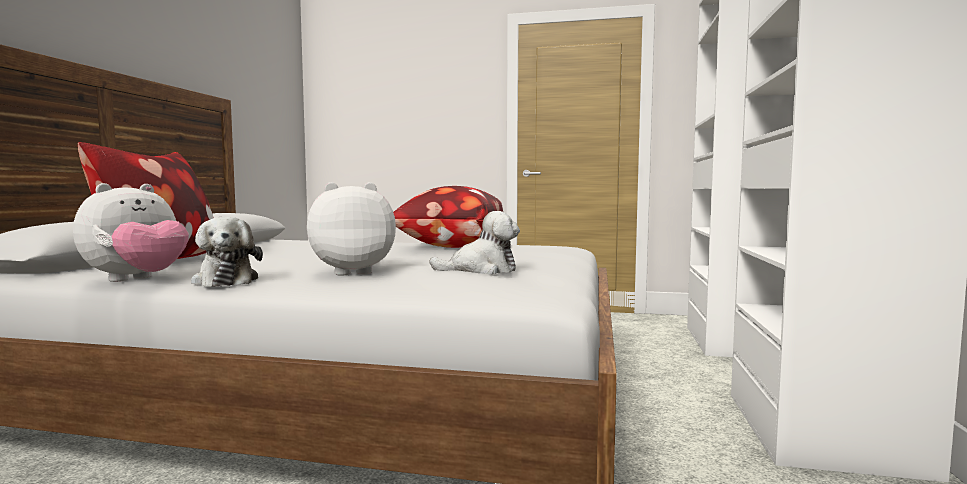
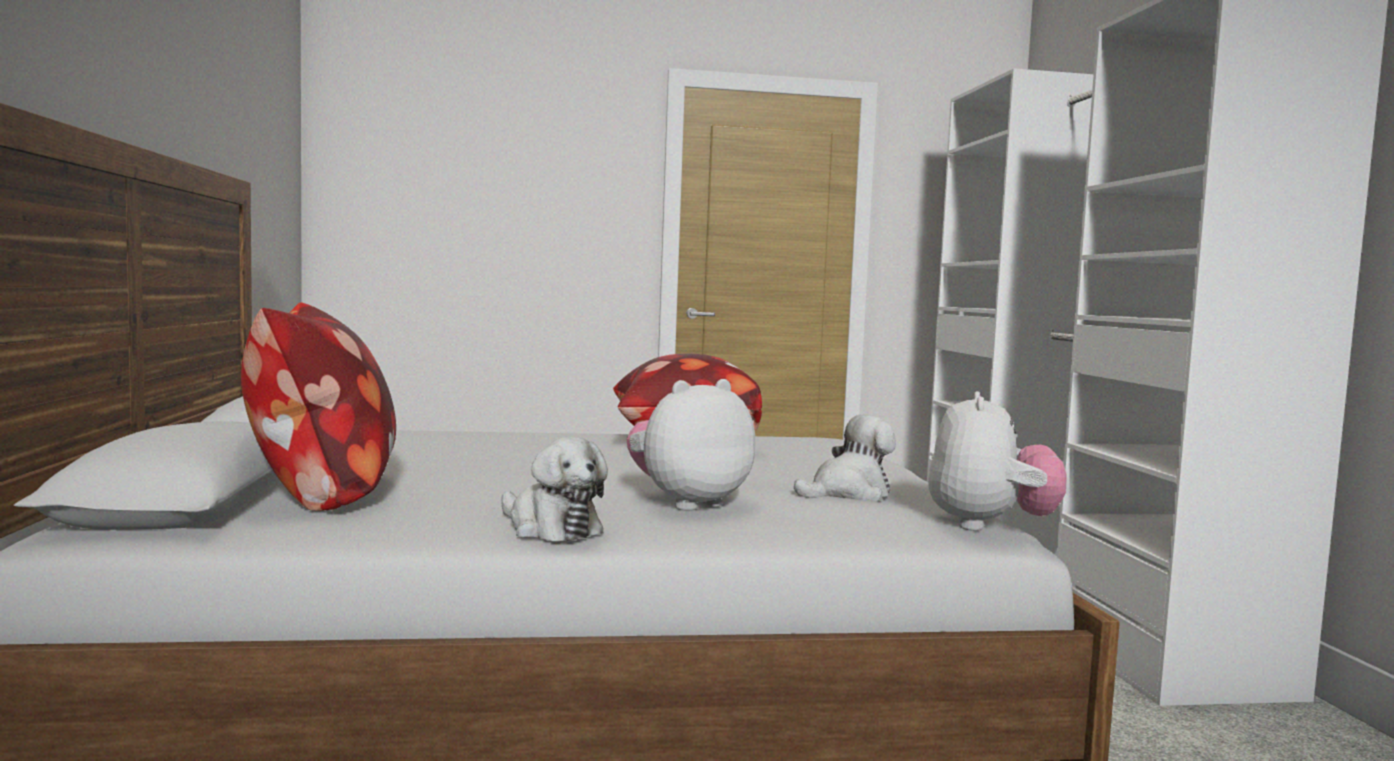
camera: 20 degrees left, 0 degrees up
(137, 280) = (410, 534): plush toy -> plush toy (989, 526)

